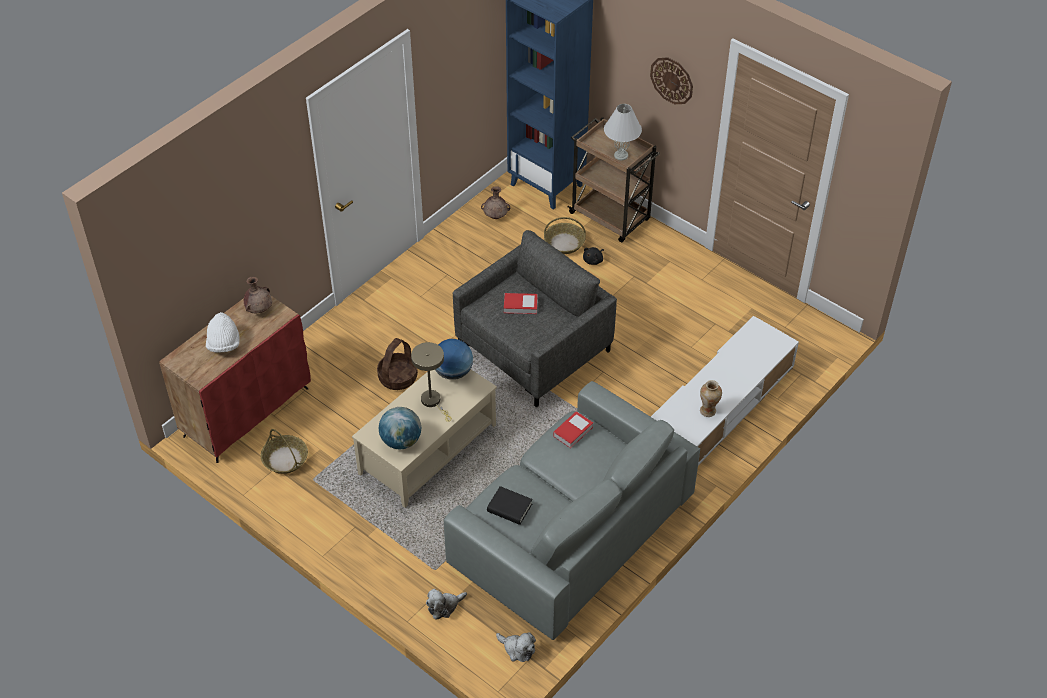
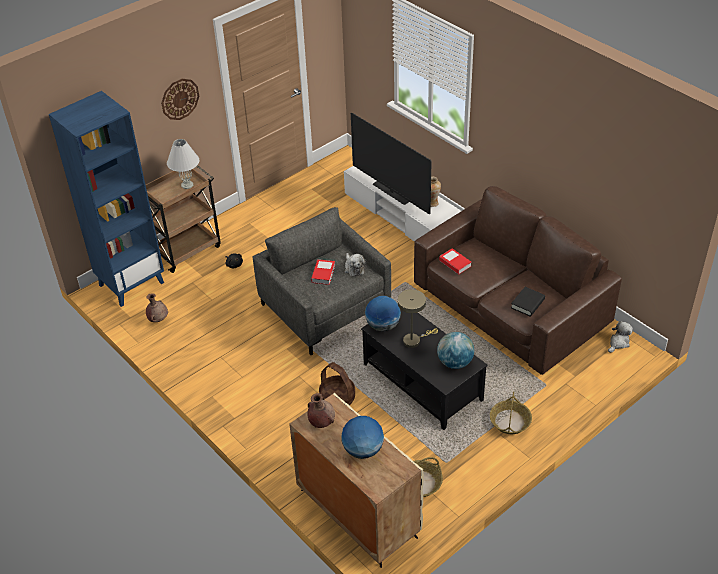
camera: 80 degrees left, 5 degrees down
(224, 344) = (363, 450): white hat -> globe
(247, 411) = (357, 513): red cabinet -> beige cabinet
(429, 450) = (423, 381): beige coffee table -> black coffee table
(444, 606) = (581, 381): plush toy -> plush toy (354, 268)
(564, 243) = (207, 280): basket -> basket (510, 422)
(570, 528) = (510, 304): grey sofa -> brown sofa
(719, 367) = (391, 192): none -> television

